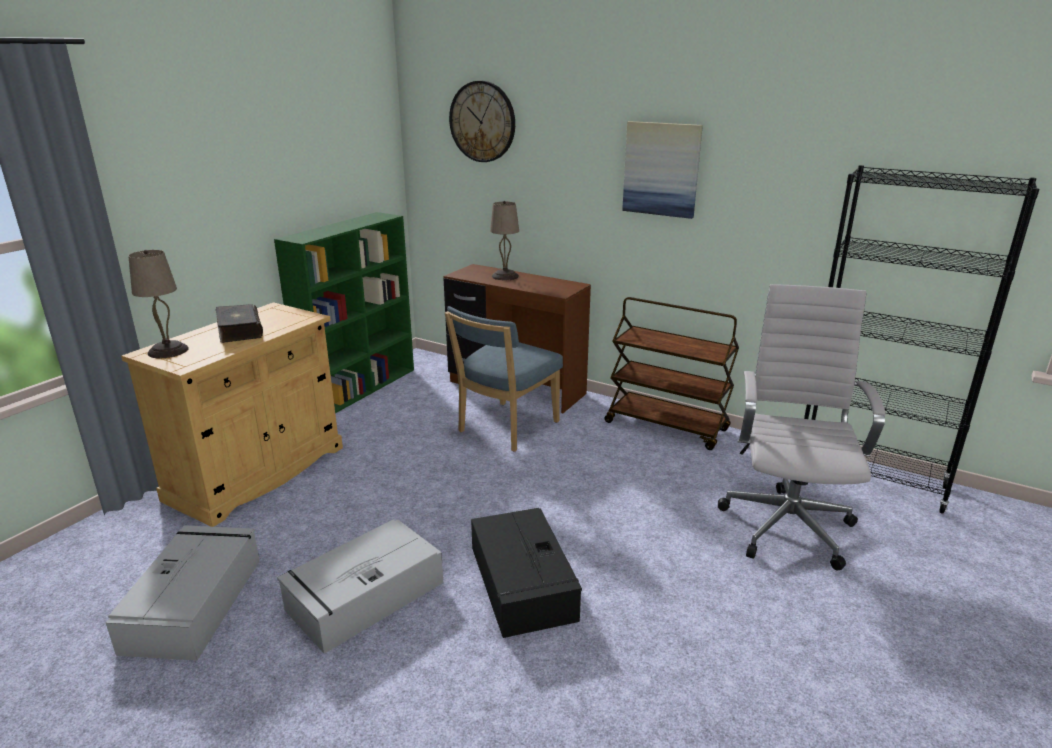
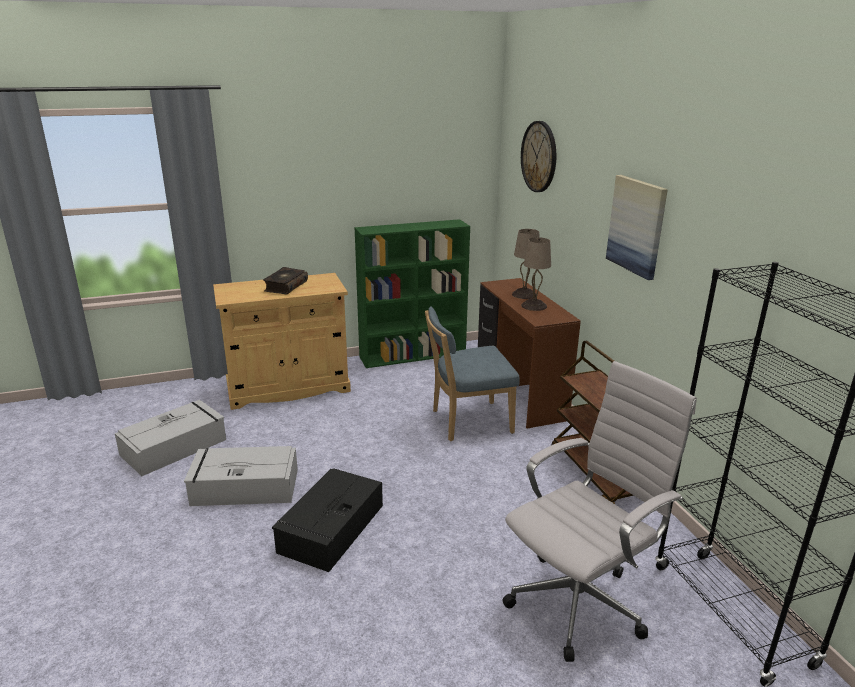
camera: 40 degrees right, 0 degrees up
(169, 350) = (235, 288): beige table lamp -> beige table lamp (534, 306)

